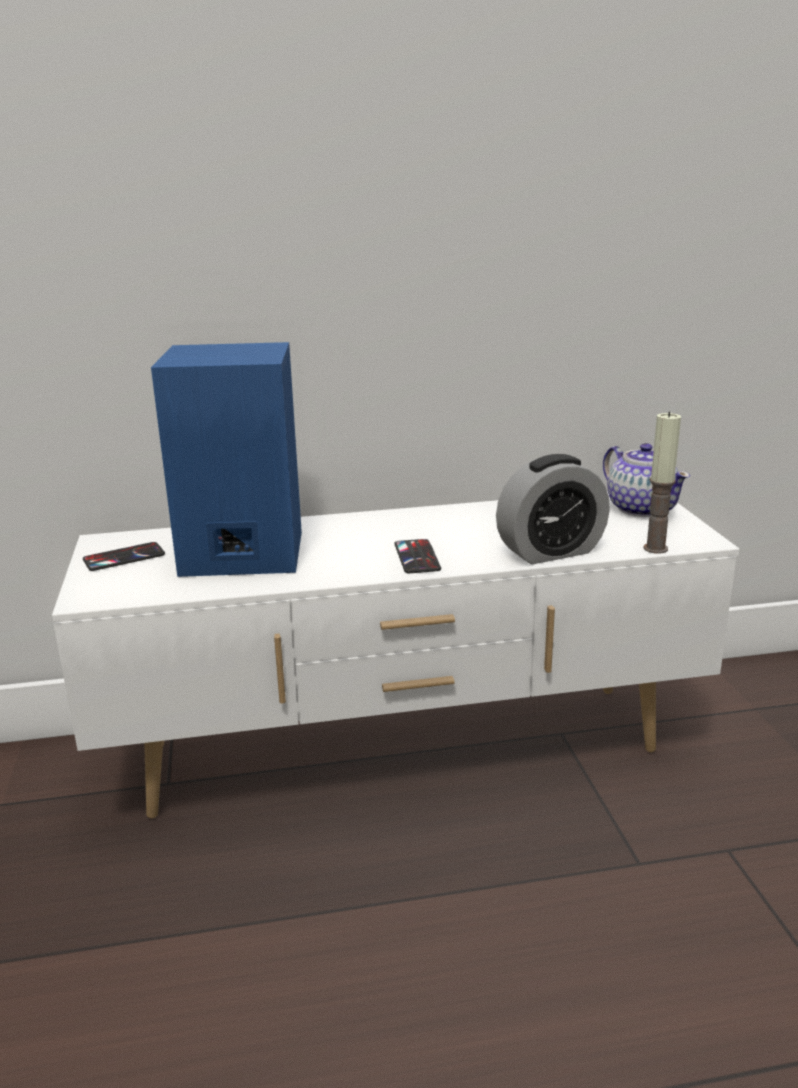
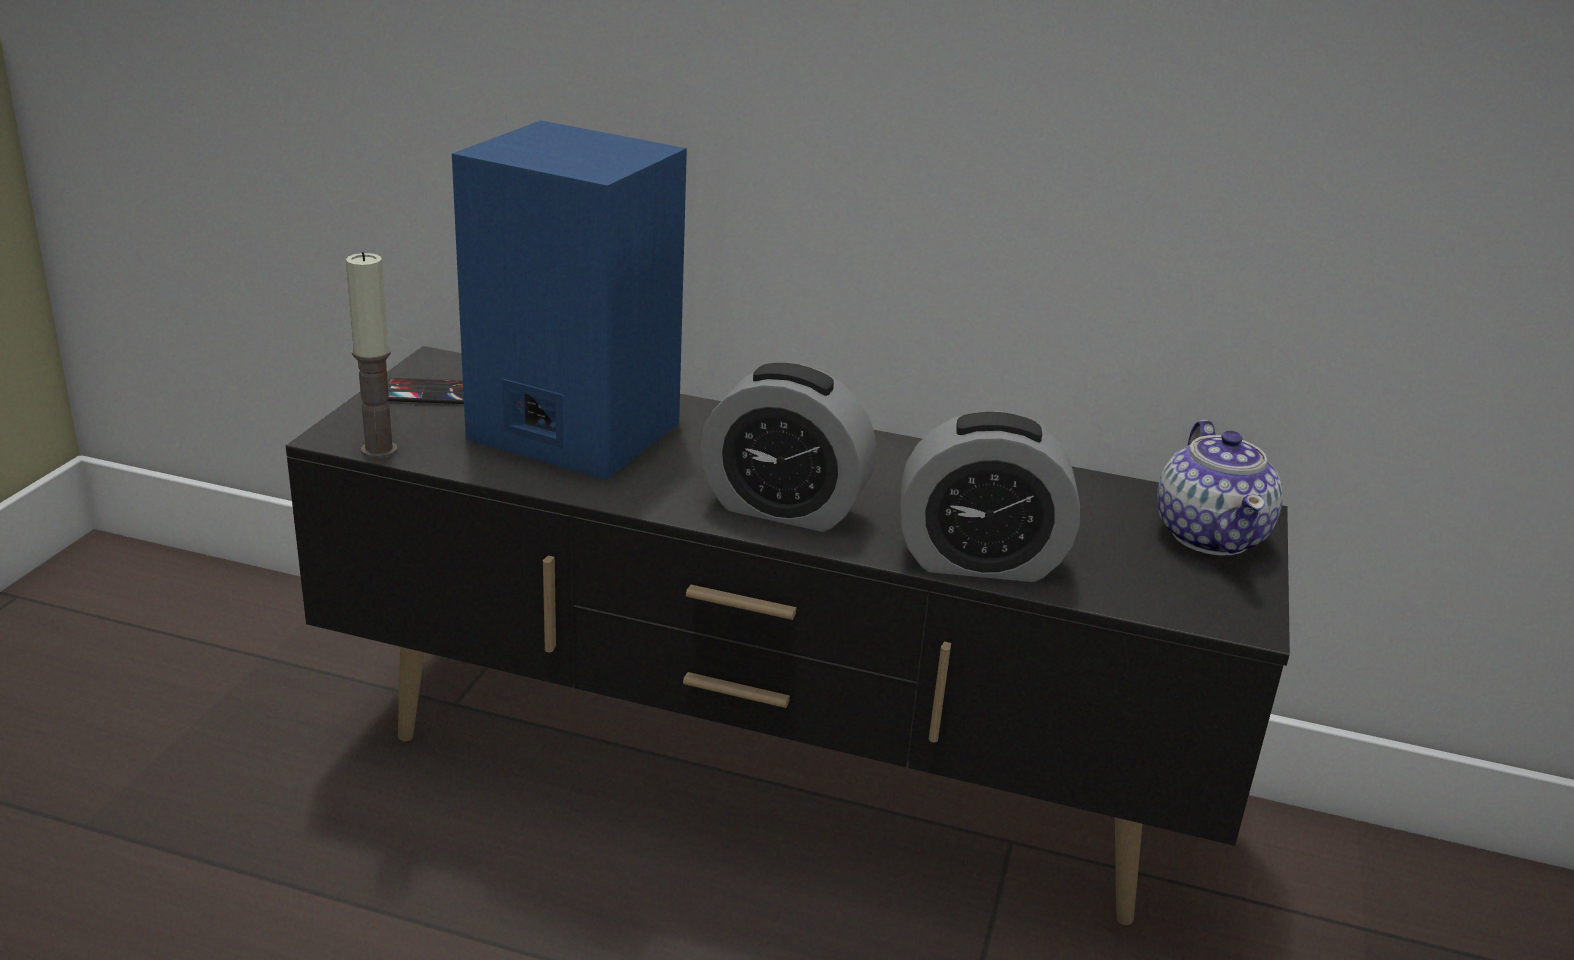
camera: 25 degrees right, 5 degrees up
(404, 750) = (770, 777): white tv stand -> black tv stand
(417, 557) = (784, 508): phone -> alarm clock
(655, 548) = (1148, 609): candle -> candle (379, 450)

